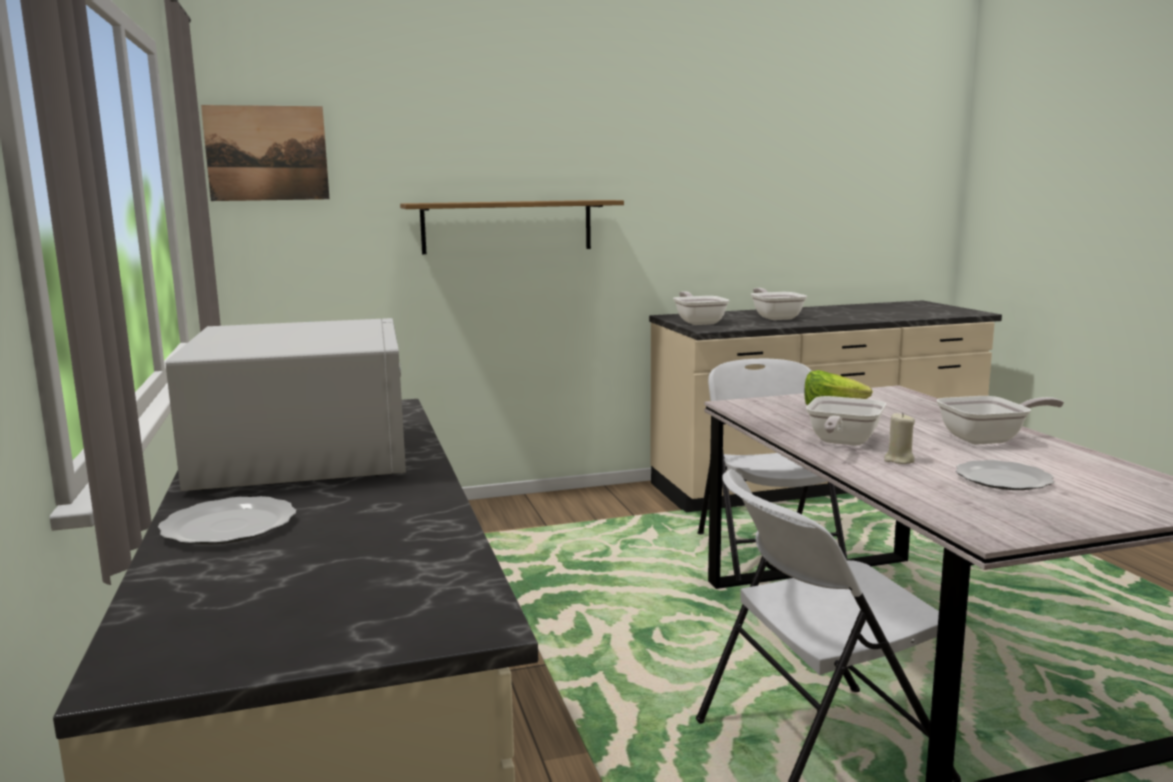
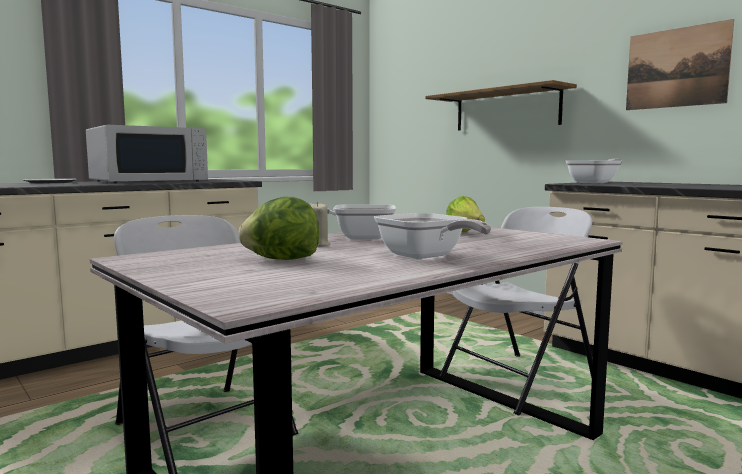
camera: 65 degrees right, 5 degrees down
(267, 153) = (397, 76): picture -> picture (676, 68)
(775, 317) = (680, 185): frying pan -> none
(1004, 479) = (282, 260): plate -> lettuce

